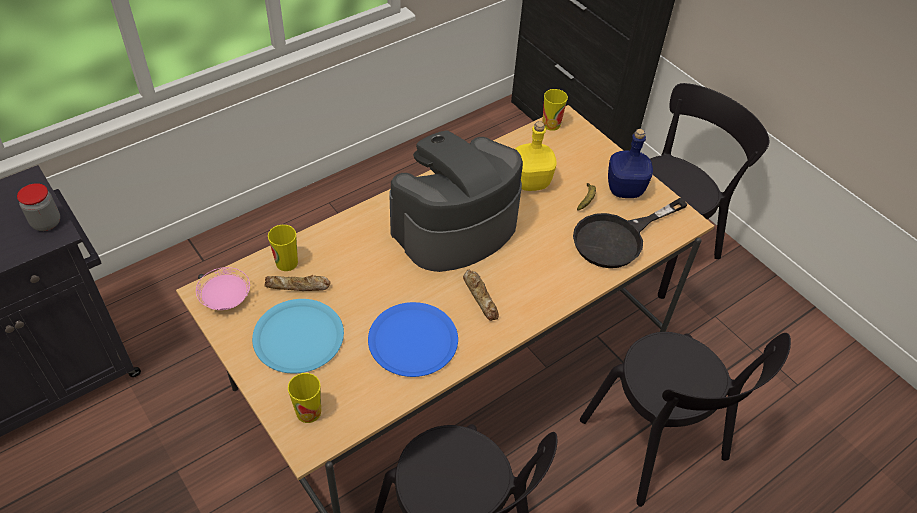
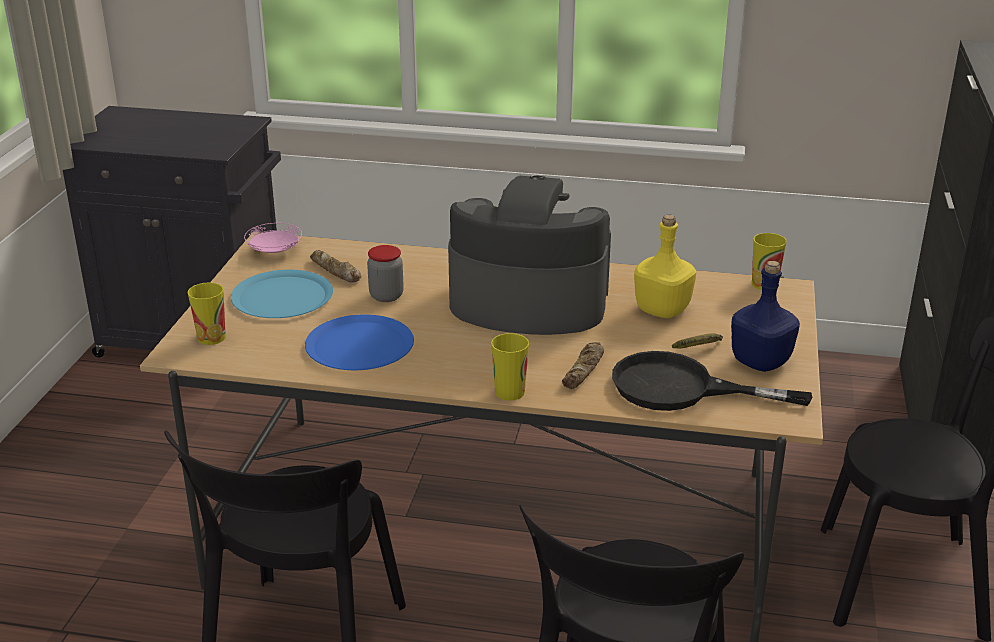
camera: 50 degrees right, 20 degrees down
(46, 223) = (222, 144): jar -> jar (386, 296)
(286, 262) = (352, 255): cup -> cup (509, 392)
(481, 297) = (466, 353): bread -> bread (584, 370)

